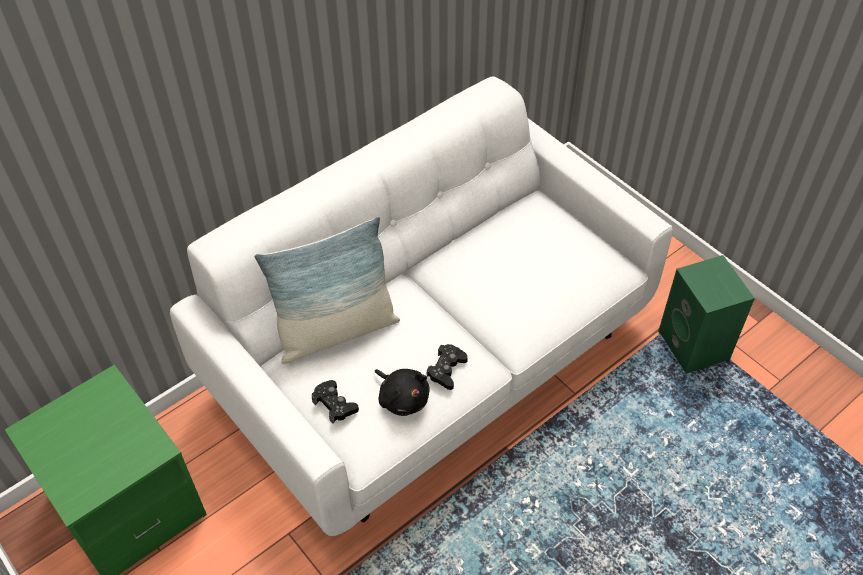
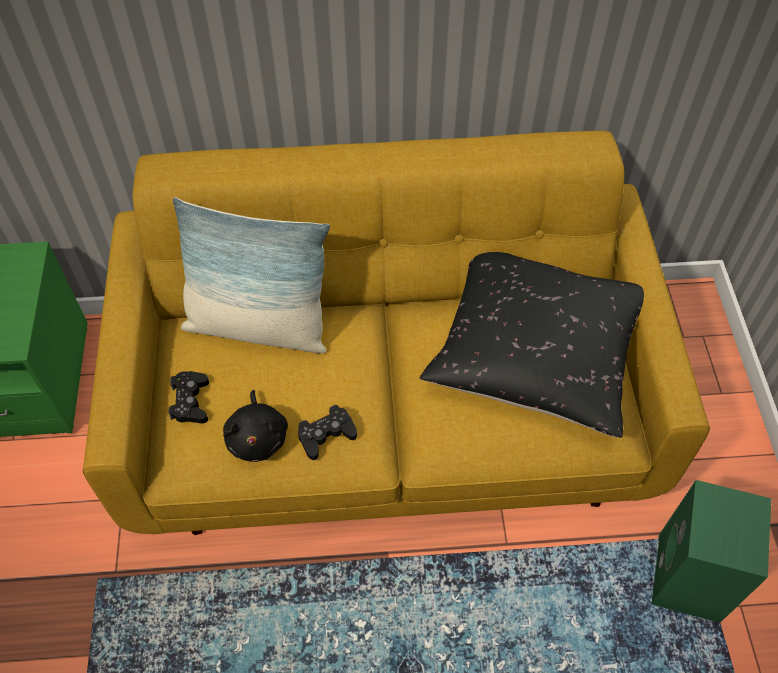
camera: 35 degrees right, 5 degrees up
(432, 359) = (390, 412): white sofa -> yellow sofa
(532, 245) = (535, 352): none -> black pillow

